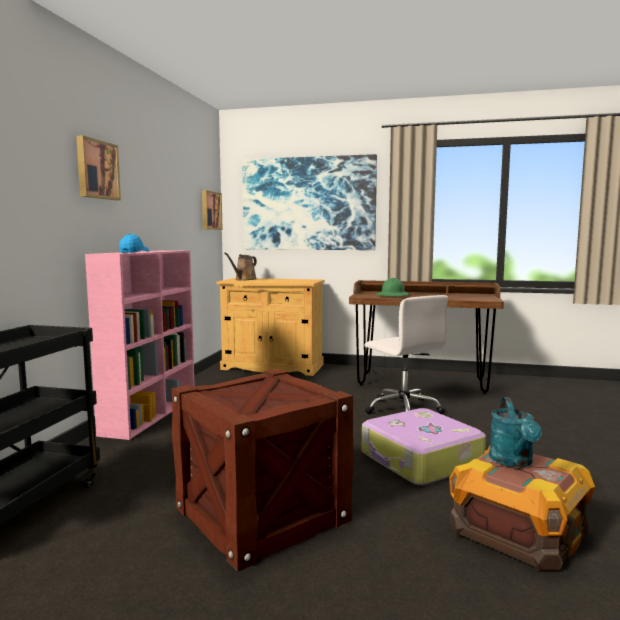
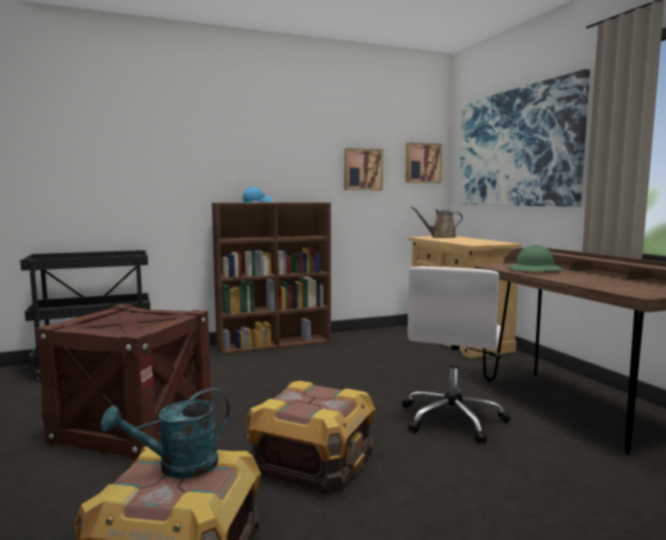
camera: 55 degrees right, 0 degrees up
(96, 169) = (237, 135): picture -> picture (362, 169)
(151, 413) = (275, 343): pink bookcase -> brown bookcase
(420, 460) = (312, 461): suitcase -> crate

